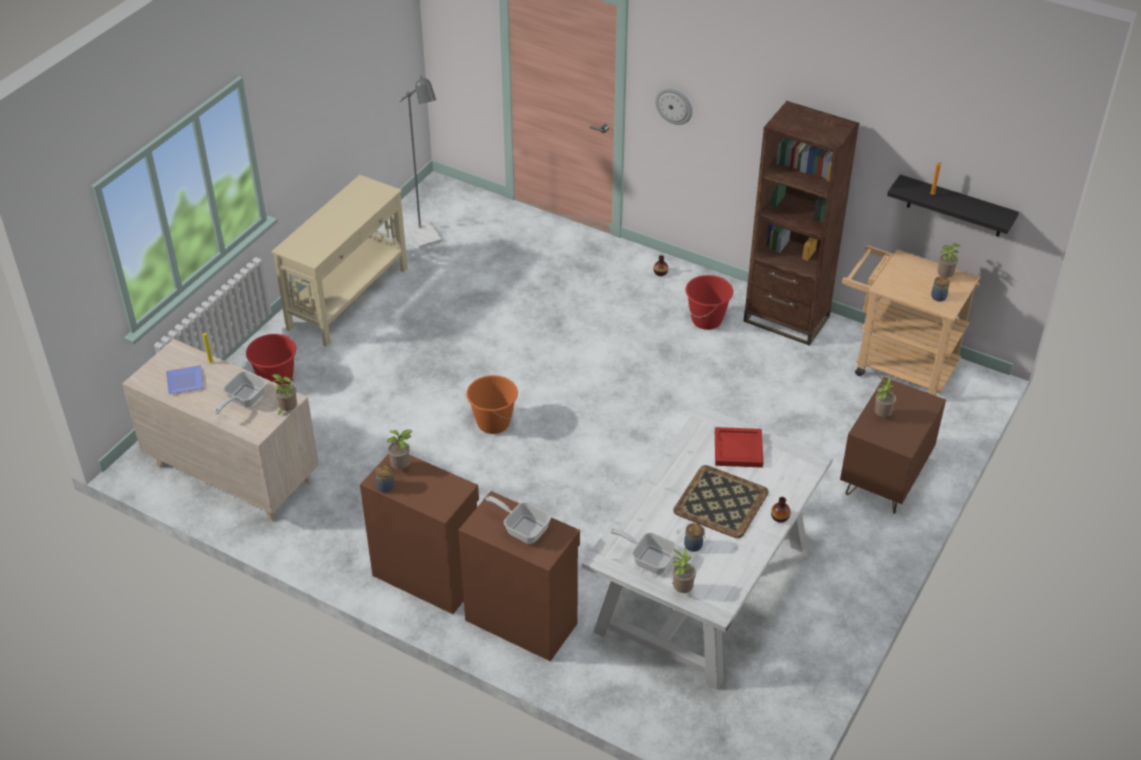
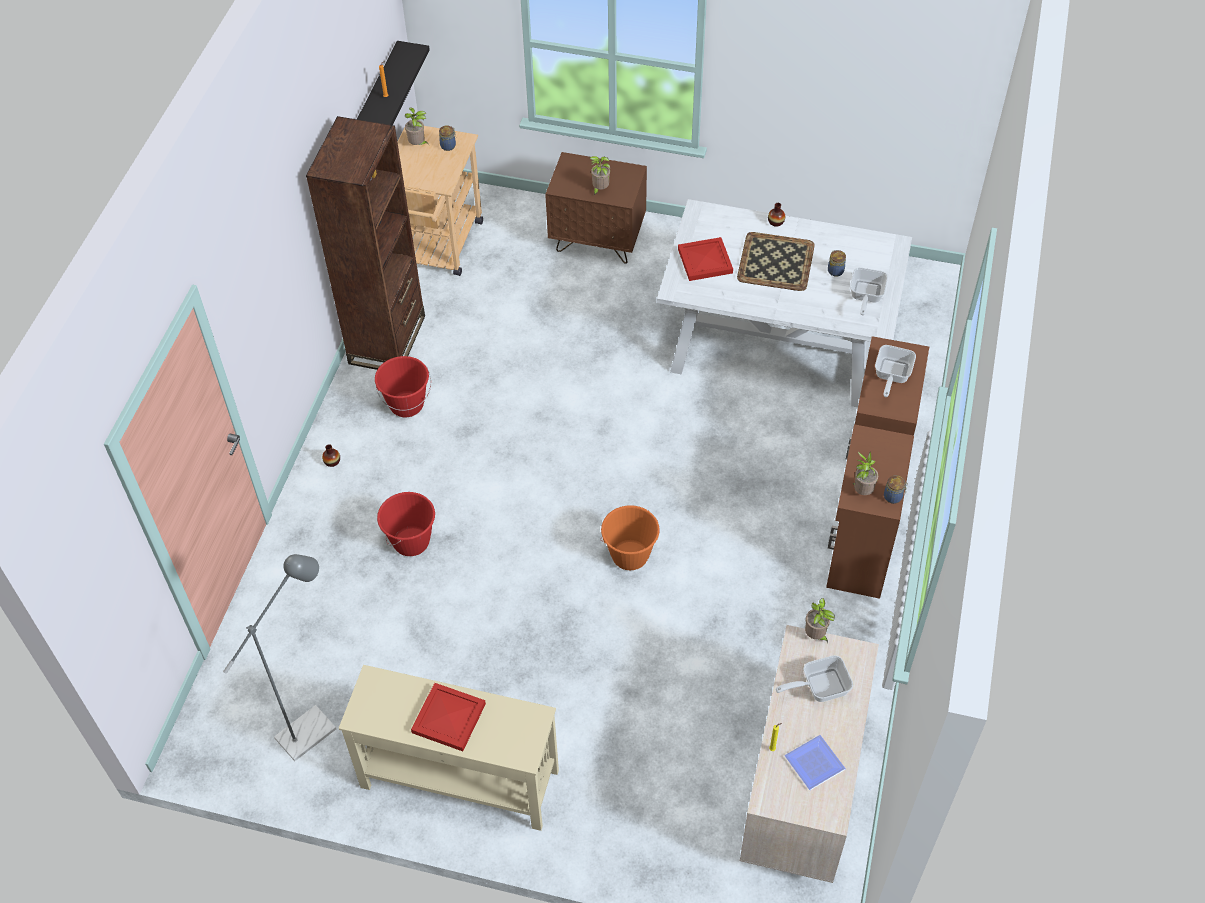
camera: 105 degrees left, 10 degrees up
(243, 400) = (819, 687): frying pan -> frying pan turned 150 degrees clockwise
(276, 381) = (636, 804): red bucket -> red bucket (411, 542)
(337, 220) = (450, 718): none -> red tray
(674, 105) = (253, 323): wall clock -> none
(681, 589) = (888, 270): potted plant -> none

